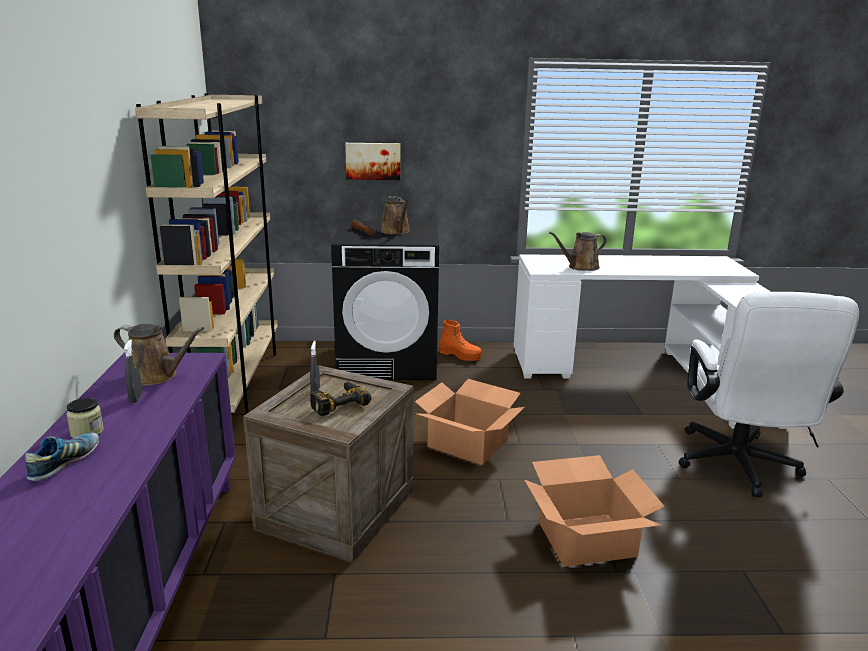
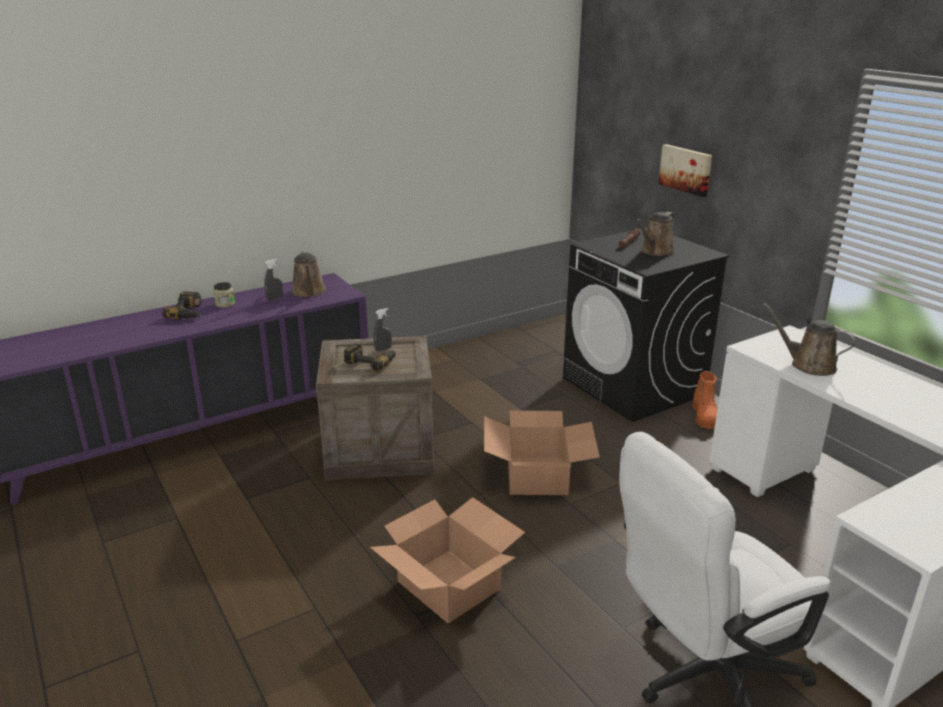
camera: 60 degrees right, 5 degrees up
(65, 463) = (189, 312): shoe -> power drill
(235, 382) = (502, 343): beige bookcase -> none

